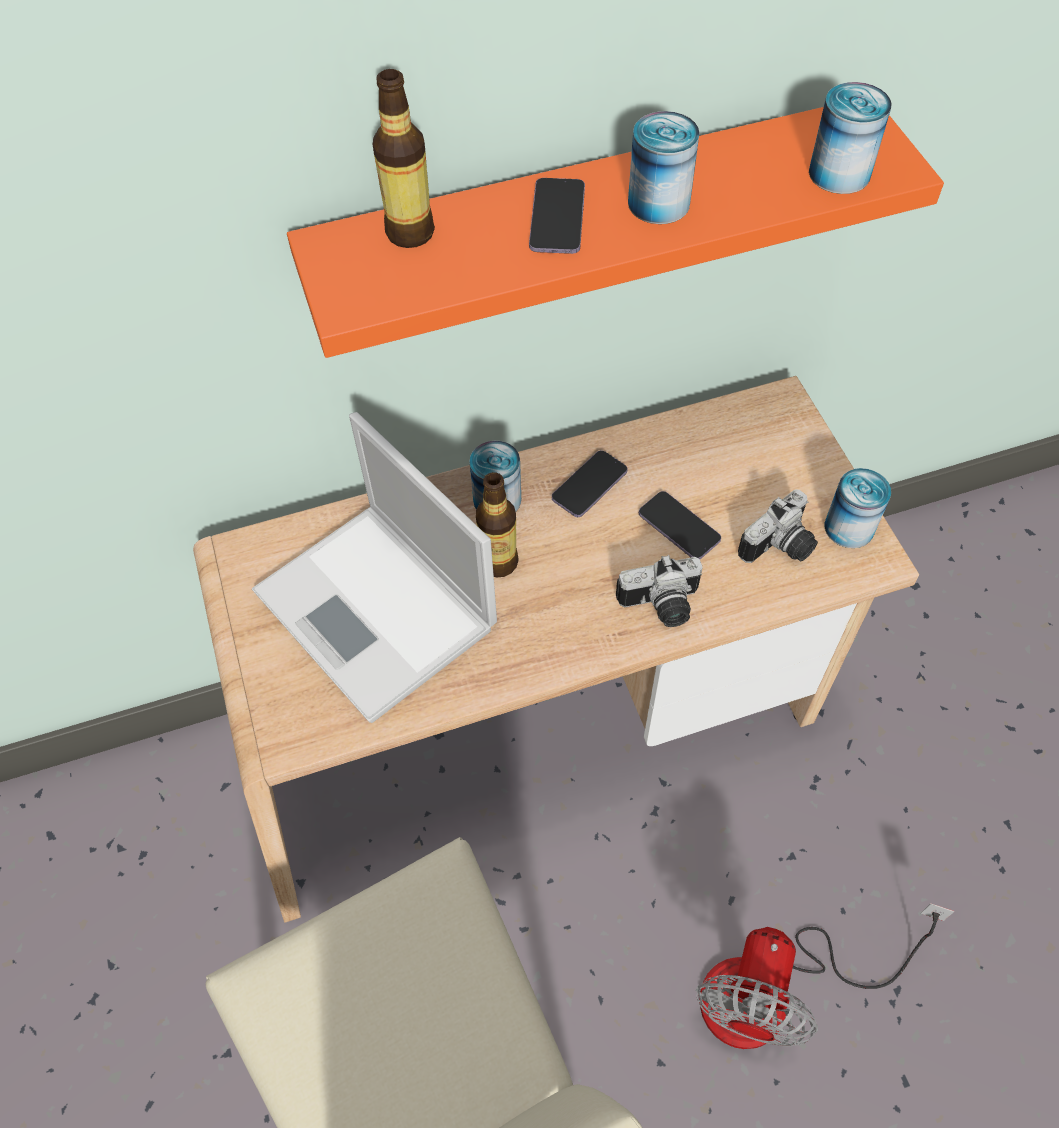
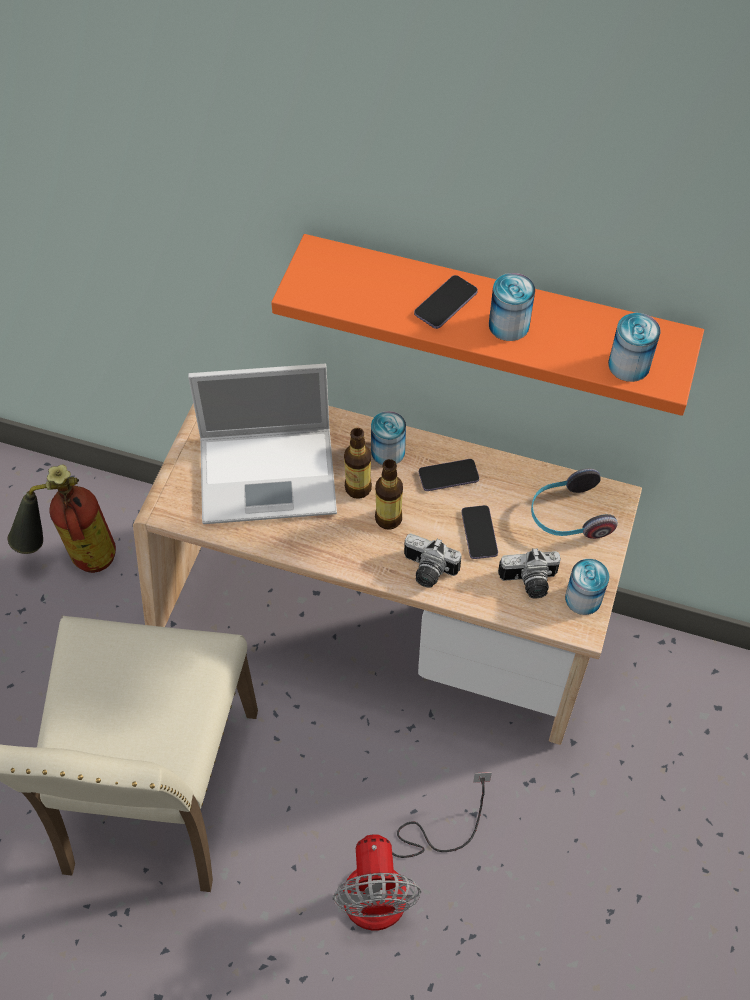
camera: 35 degrees right, 0 degrees up
(120, 889) = (75, 560): none -> fire extinguisher
(378, 611) = (270, 474): laptop -> laptop turned 90 degrees counterclockwise
(410, 233) = (363, 269): bottle -> bottle (388, 518)
(753, 450) = (568, 516): none -> headphones
(773, 992) = (394, 880): fan -> fan turned 60 degrees counterclockwise

